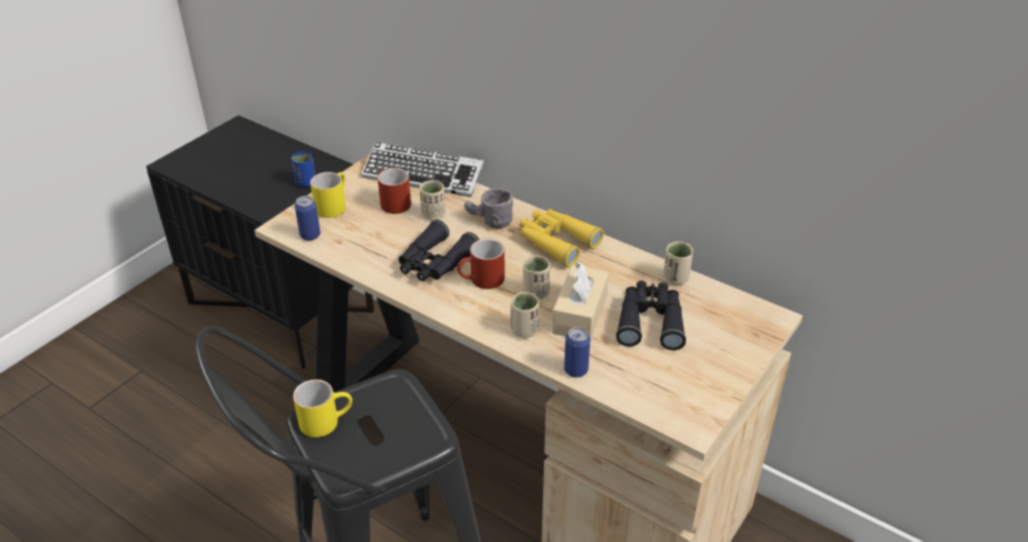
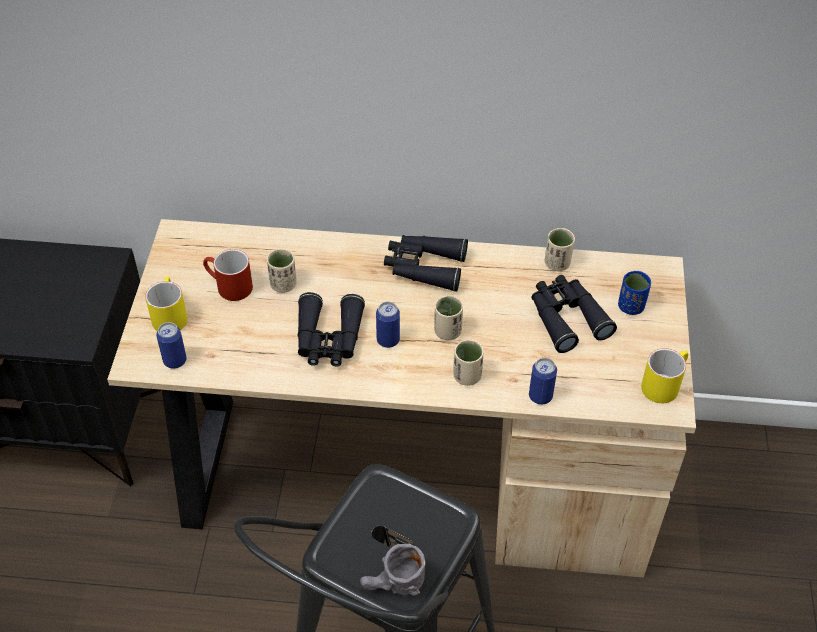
camera: 30 degrees left, 10 degrees up
(305, 182) = (78, 290): blue cup -> blue cup (631, 306)
(326, 420) = (345, 551): yellow mug -> yellow mug (663, 383)
(423, 176) = (235, 242): keyboard -> none
(481, 281) = (388, 340): red mug -> can
(488, 222) = (343, 271): grey mug -> grey mug (393, 587)
(556, 242) = (424, 267): yellow binoculars -> black binoculars
(580, 314) = (502, 337): beige tissue box -> none

